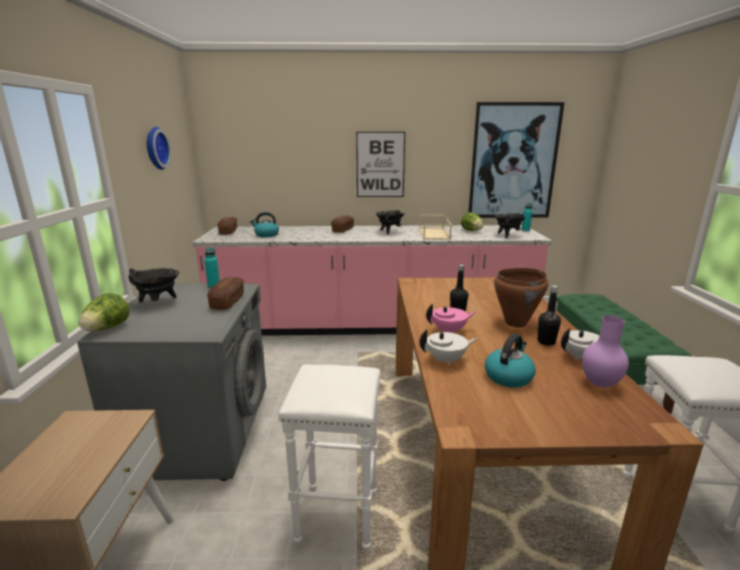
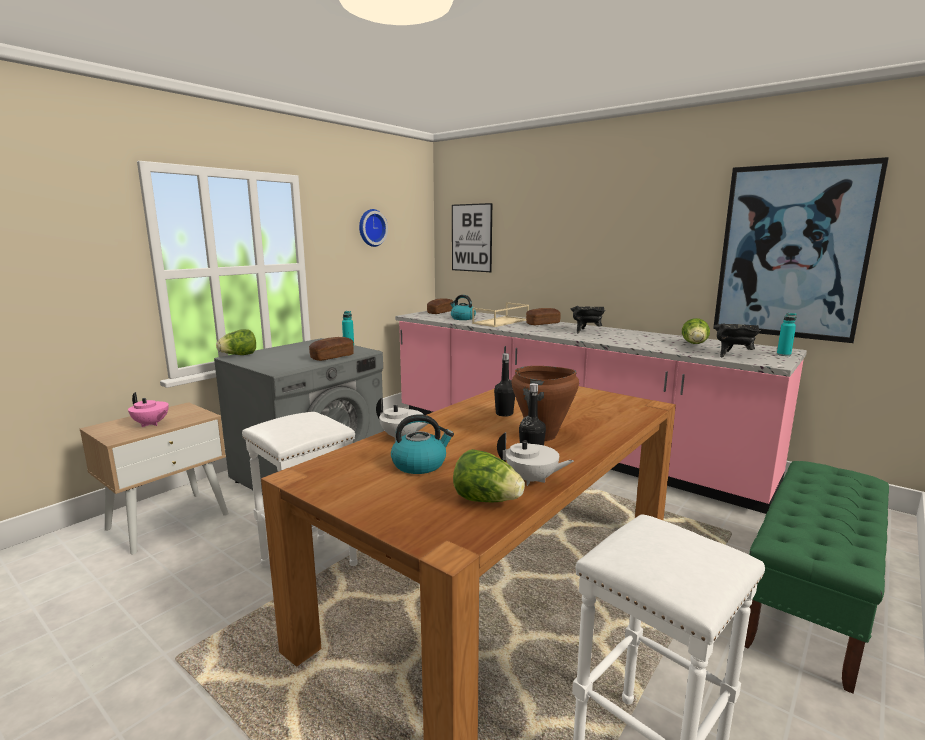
camera: 40 degrees right, 5 degrees down
(158, 302) = (294, 348): black cooking pot -> none
(380, 165) = (601, 251): picture -> picture (471, 238)
(434, 233) = (635, 340): beige tray -> beige tray (501, 322)
(449, 331) = (460, 422): pink teapot -> pink teapot (151, 424)
(598, 384) = (487, 500): purple vase -> lettuce

